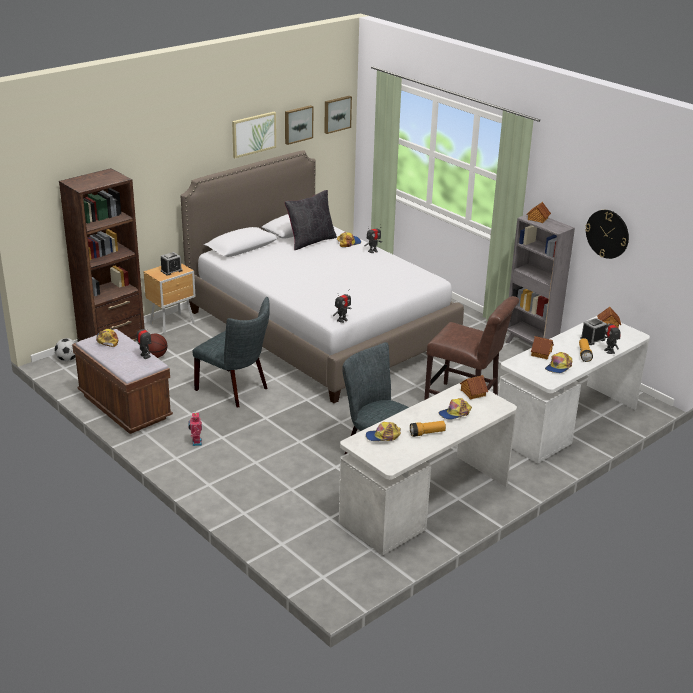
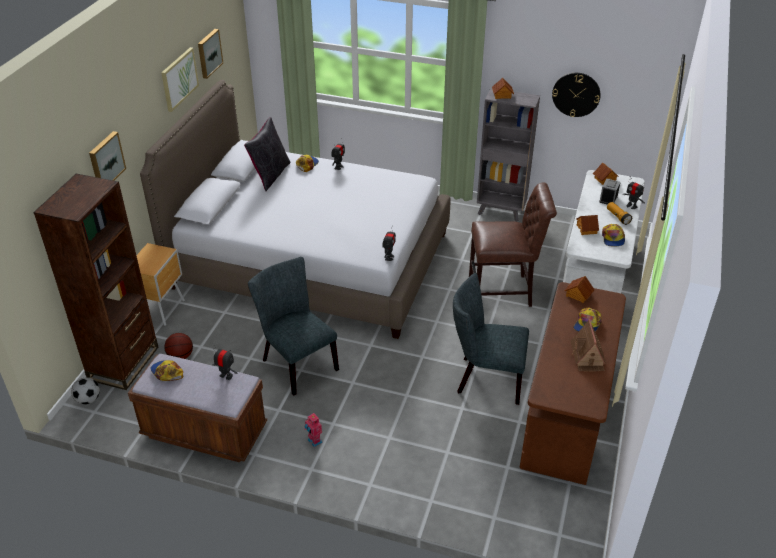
camera: 30 degrees left, 10 degrees up
(171, 271) = (154, 258): alarm clock -> none
(235, 390) = (296, 362): grey chair -> grey chair turned 135 degrees counterclockwise
(336, 114) = (233, 30): picture -> picture (106, 160)
(383, 437) = (557, 378): cap -> none
(425, 503) = (567, 411): white desk -> brown desk
(427, 433) = (587, 356): flashlight -> toy house

